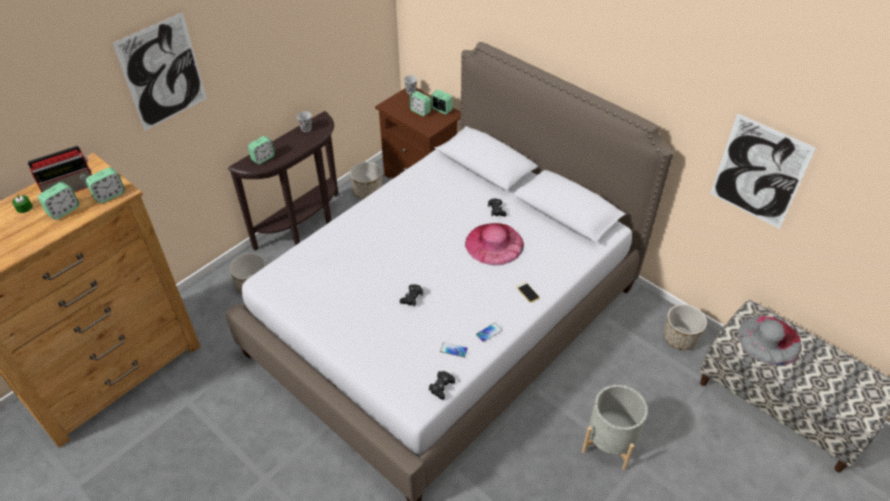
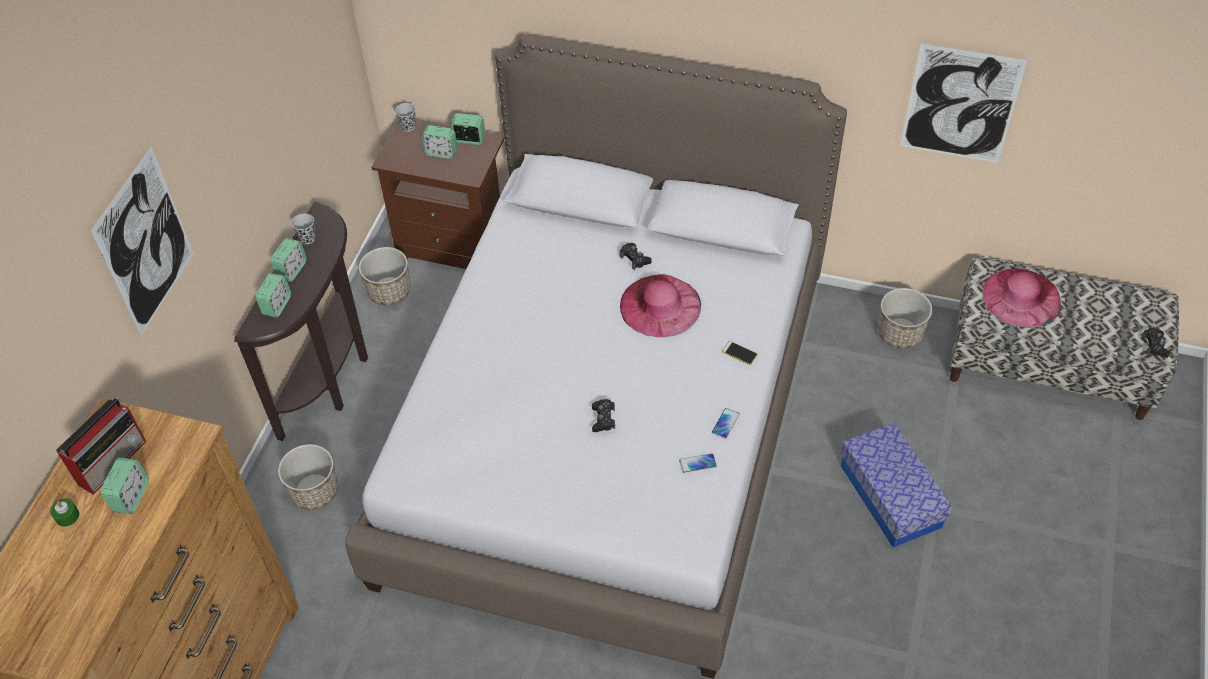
camera: 25 degrees left, 5 degrees up
(109, 195) = (180, 448): alarm clock -> alarm clock (292, 270)
(441, 387) = (712, 514): black game controller -> black game controller (1154, 346)
(610, 442) = (890, 496): grey planter -> storage box
(769, 339) = (1021, 297): grey hat -> pink hat

